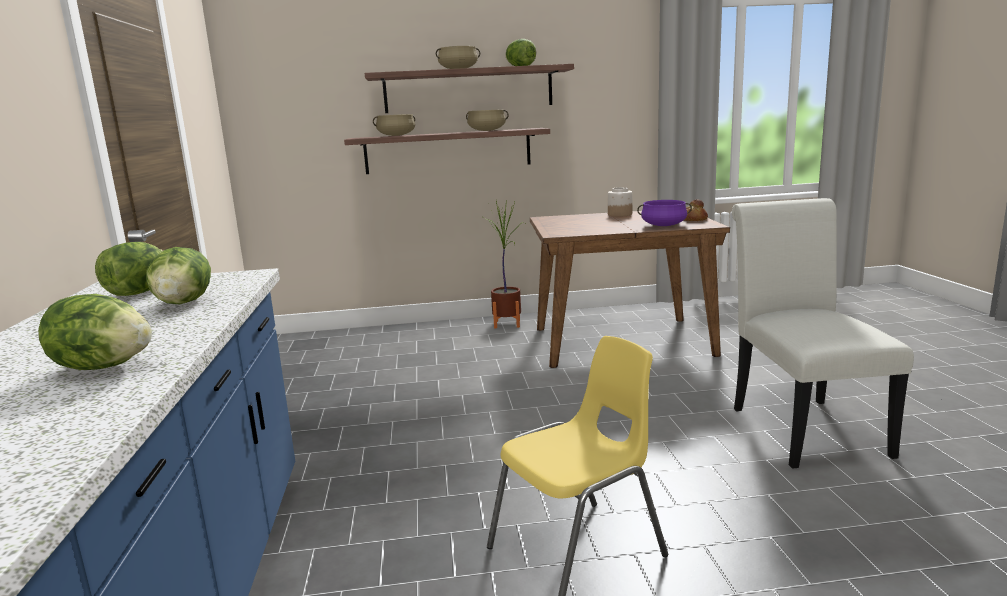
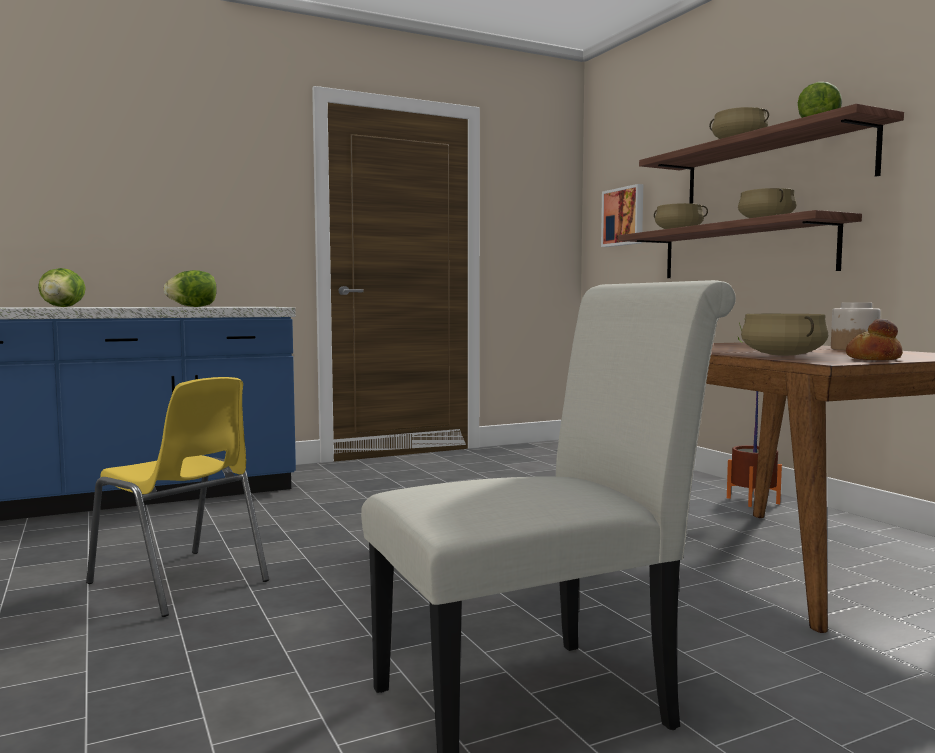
camera: 70 degrees right, 10 degrees down
(140, 293) = (227, 306): lettuce -> none
(295, 117) = (624, 216): none -> picture
(663, 225) = (782, 355): purple cooking pot -> beige cooking pot

